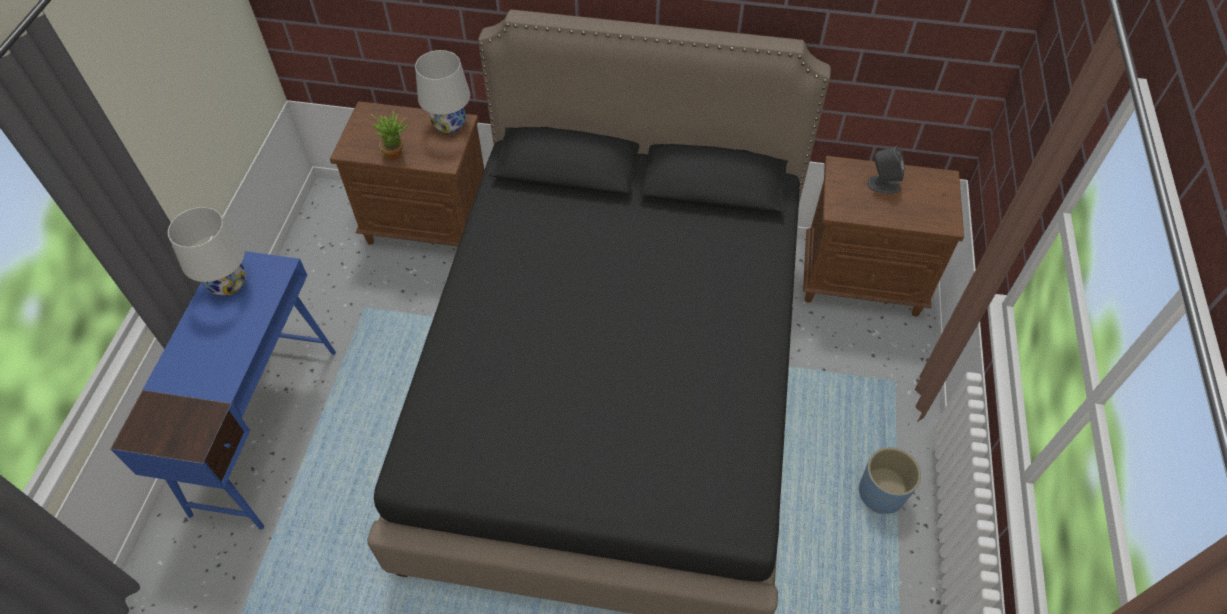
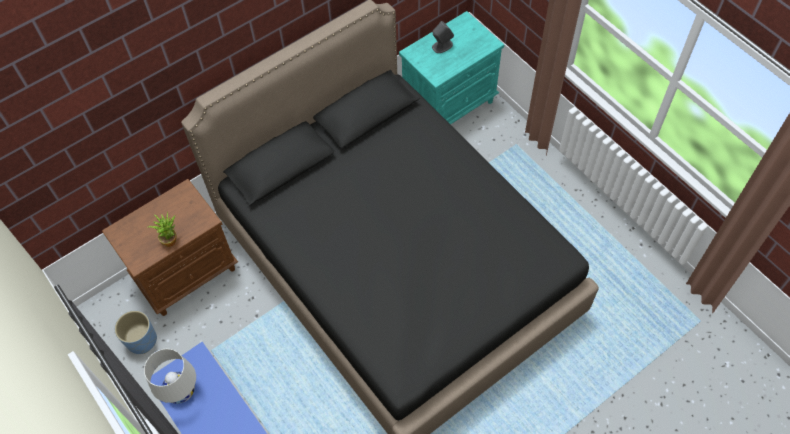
camera: 45 degrees left, 5 degrees up
(449, 124) = (179, 197): white table lamp -> none
(863, 280) = (449, 105): brown nightstand -> turquoise nightstand
(881, 493) = (565, 202): blue planter -> blue planter (142, 340)

